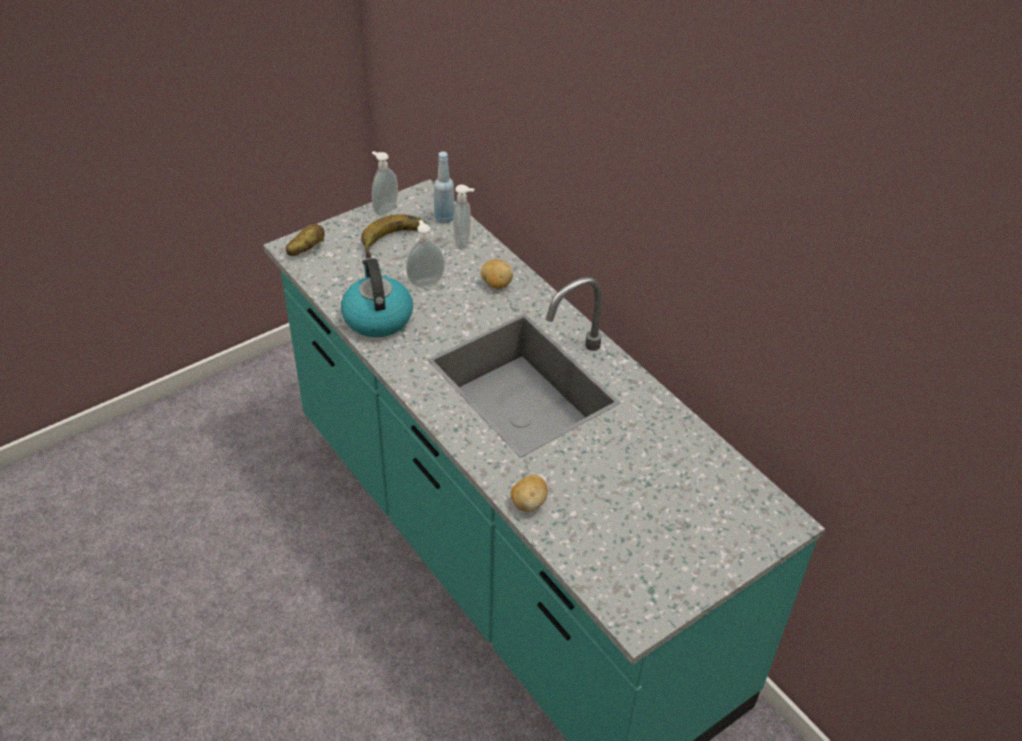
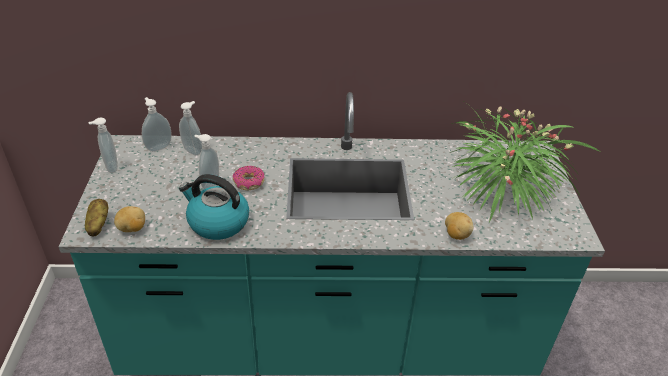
camera: 55 degrees left, 5 degrees down
(396, 243) = (153, 178): banana -> none
(444, 218) = (158, 147): blue bottle -> soap dispenser
(454, 306) = (248, 182): none -> donut
(496, 284) = (250, 156): potato -> potato (132, 229)
(665, 514) = (504, 186): none -> potted plant

